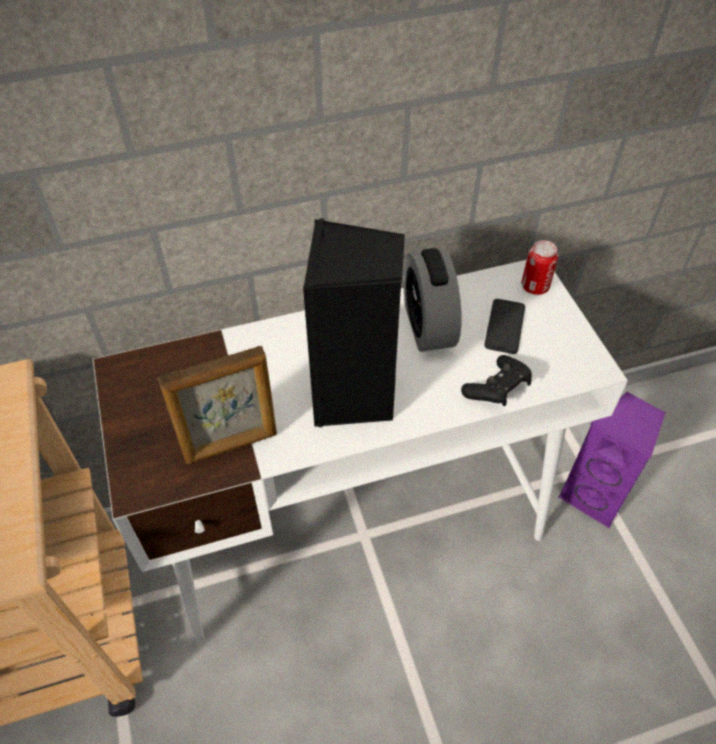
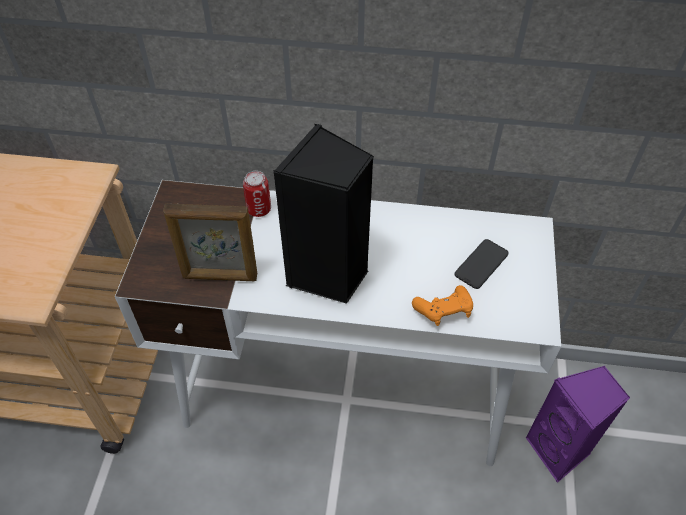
camera: 25 degrees right, 0 degrees up
(428, 326) = (418, 241): alarm clock -> none
(497, 390) = (443, 312): black game controller -> orange game controller
(535, 286) = (528, 241): can -> can (259, 209)

